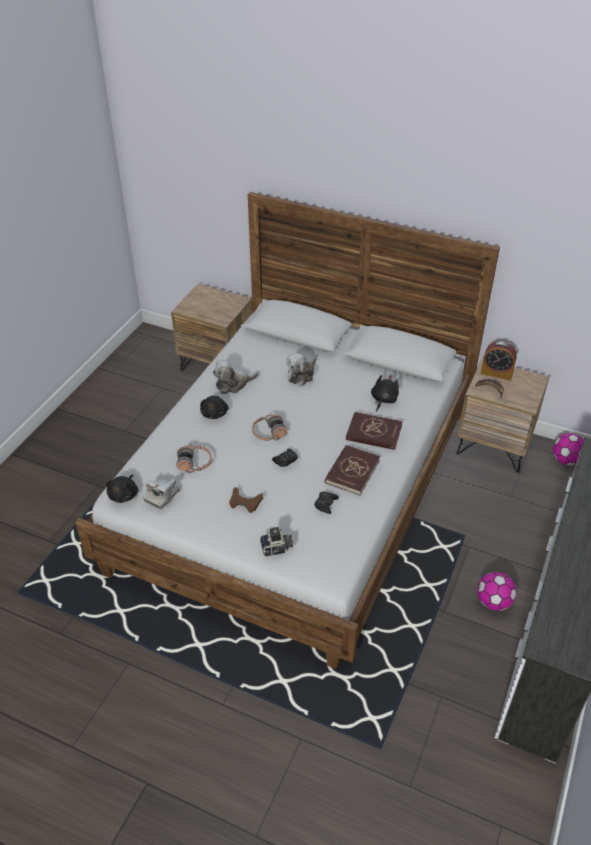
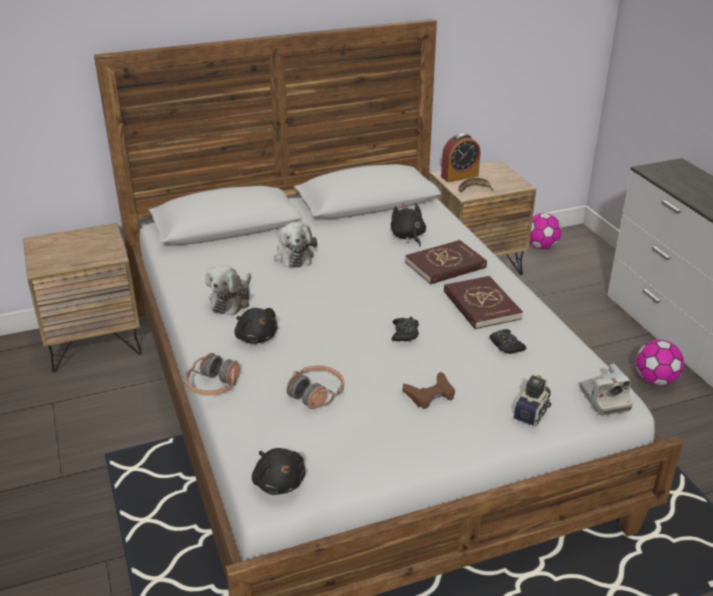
camera: 45 degrees left, 10 degrees down
(162, 496) = (331, 449): camera -> camera (604, 399)
(269, 433) = (348, 320): headphones -> headphones (213, 385)

